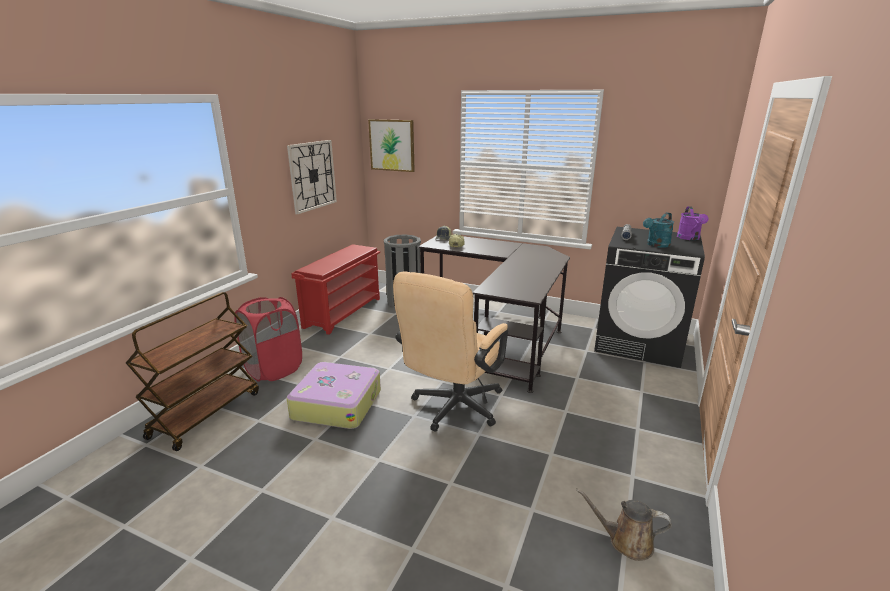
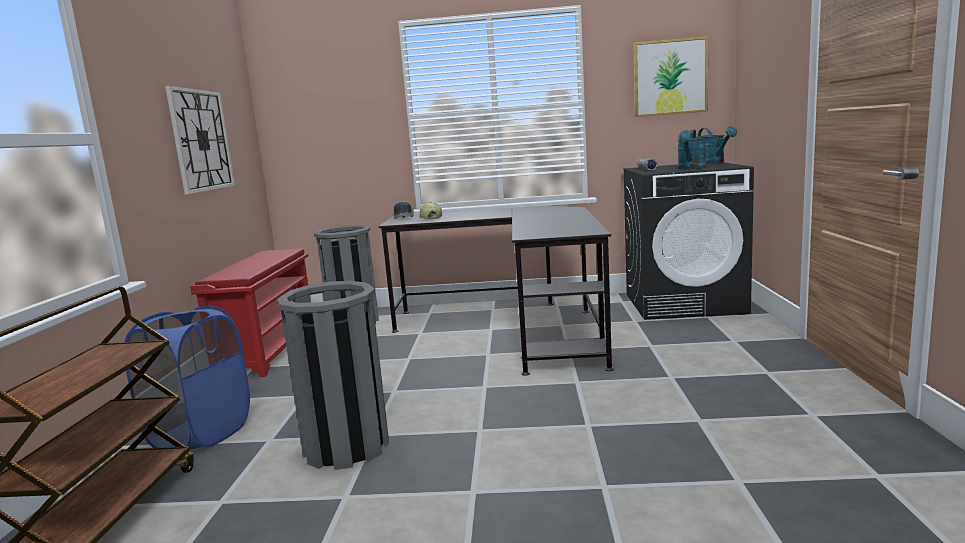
camera: 20 degrees left, 10 degrees down
(274, 369) = (200, 434): red laundry basket -> blue laundry basket
(337, 404) = (346, 447): suitcase -> grey trash can
(392, 145) = (302, 106): picture -> picture (670, 77)
(453, 409) = (528, 410): beige office chair -> none
(626, 541) = (879, 477): brown watering can -> none
(689, 238) = (714, 163): purple watering can -> turquoise watering can

